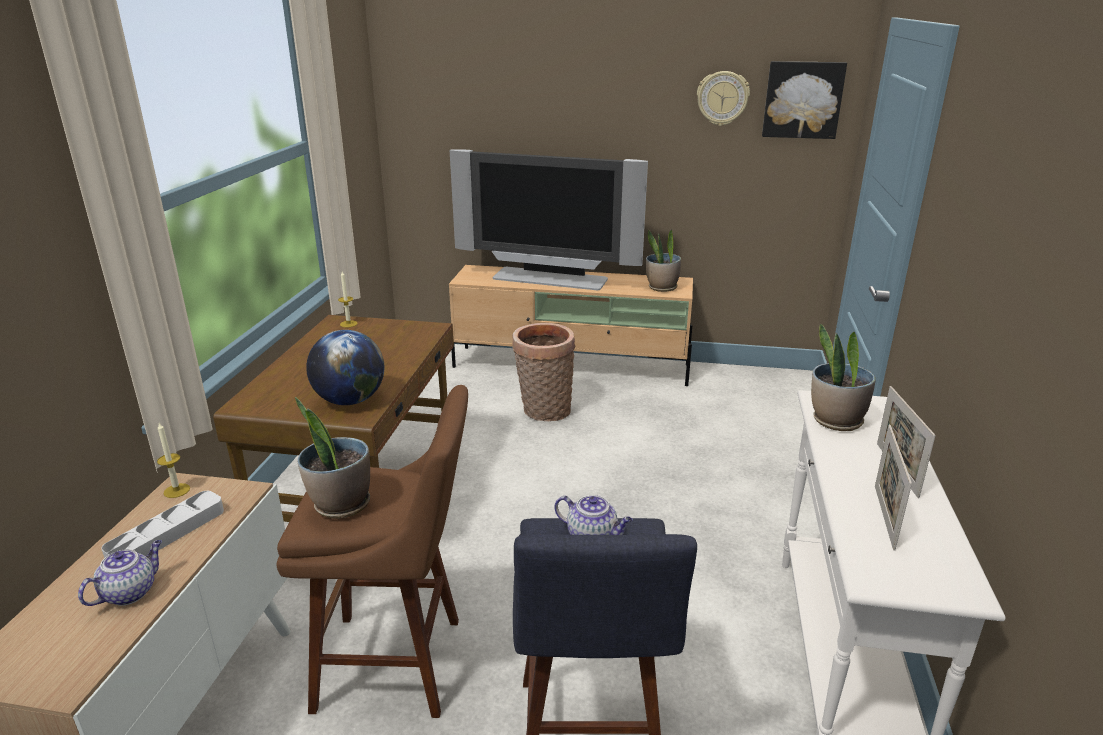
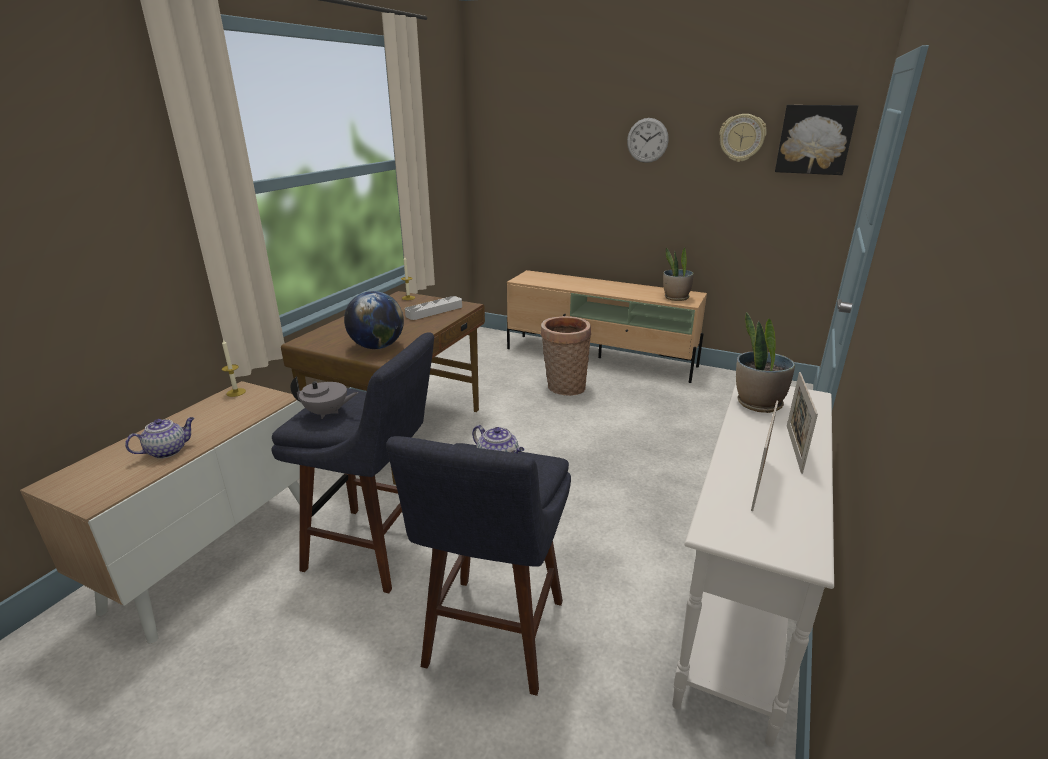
camera: 15 degrees right, 0 degrees up
(167, 534) = (213, 418): grey tray -> grey tray (434, 311)
(340, 504) = (327, 413): potted plant -> grey teapot
(400, 664) = (377, 549): brown stool -> blue stool
(549, 279) = (586, 285): television -> none
(611, 102) = (647, 140): none -> wall clock

